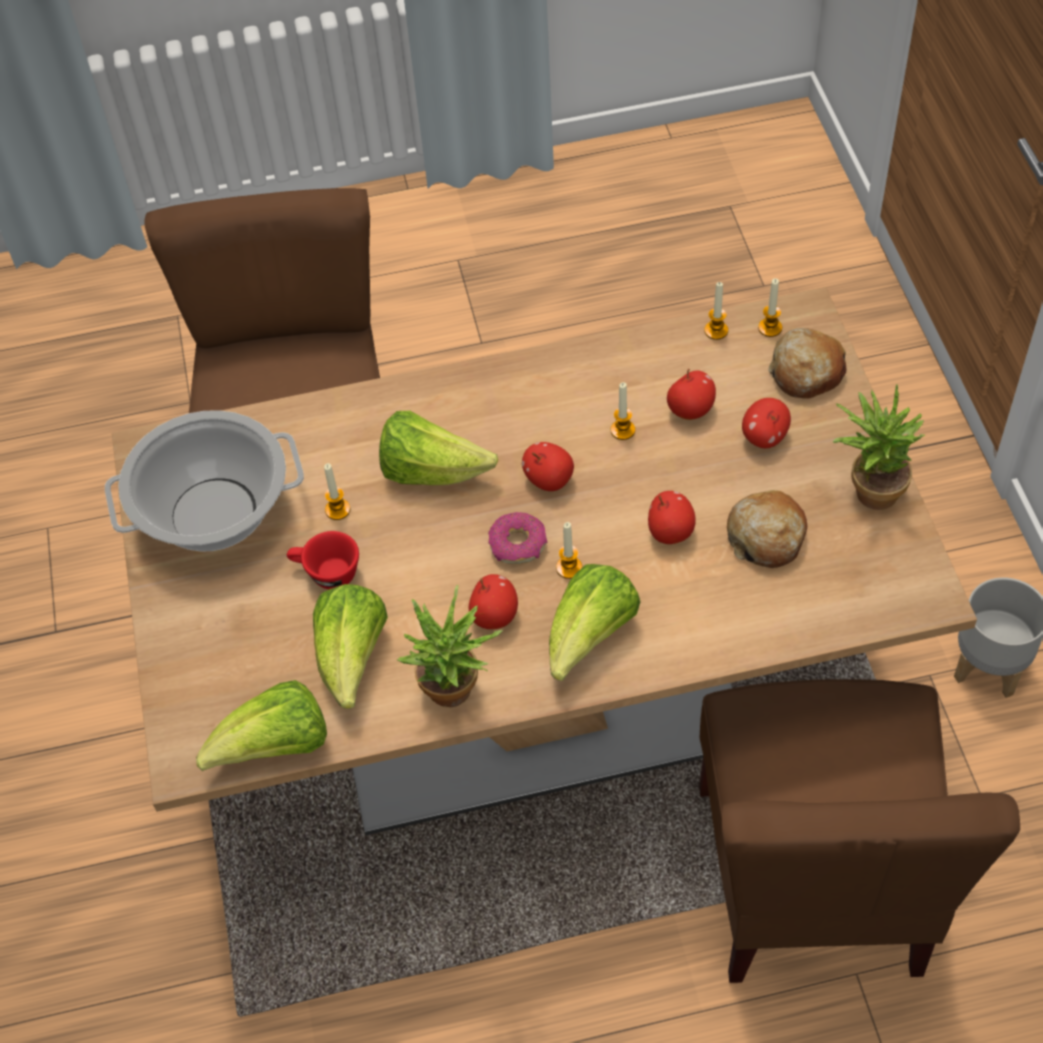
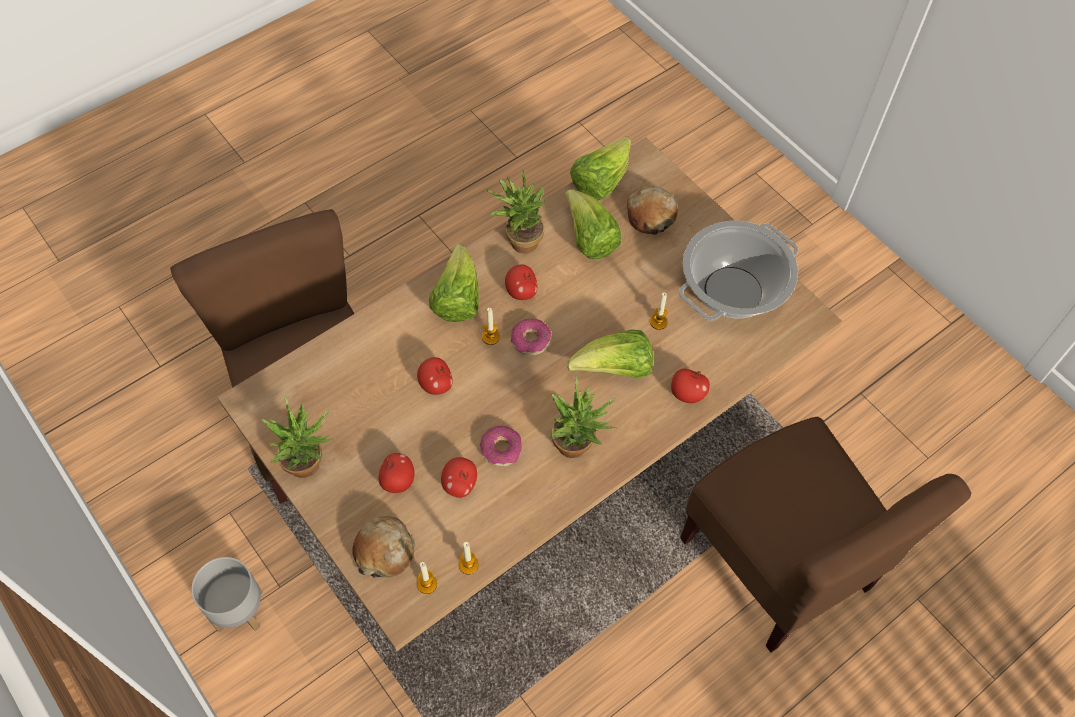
camera: 150 degrees right, 5 degrees up
(326, 574) = (638, 280): red cup -> none
(530, 402) = (578, 447): none -> potted plant
(549, 480) = (534, 392): apple -> apple (687, 394)
(622, 430) = (501, 449): candle -> donut
(766, 537) = (371, 404): bread -> bread (650, 215)

